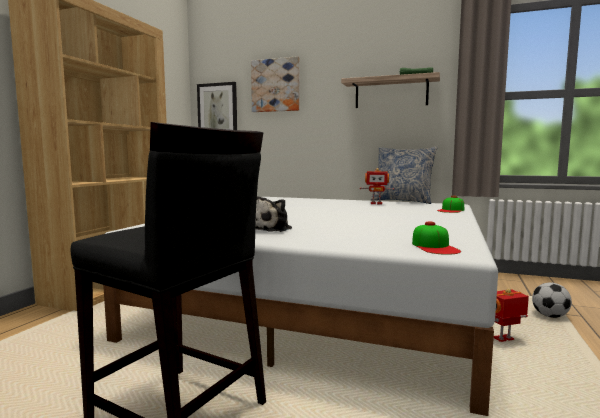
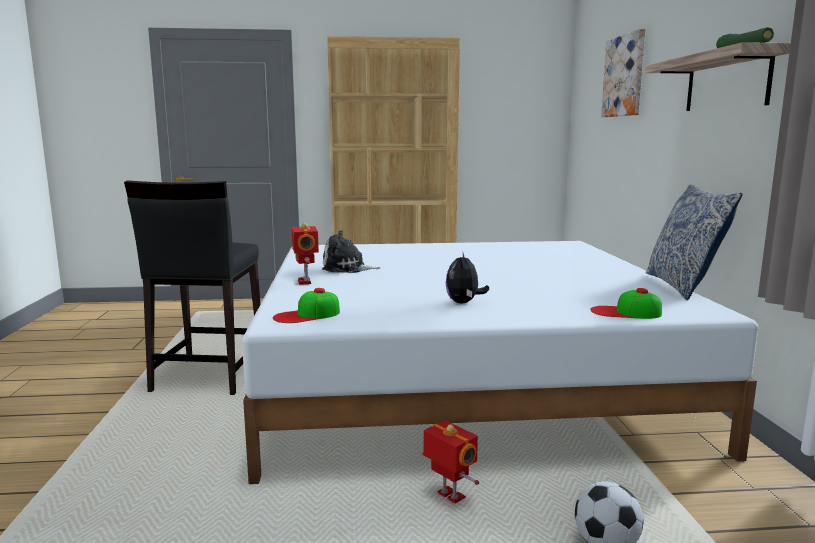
camera: 65 degrees right, 5 degrees up
(217, 110) = (584, 114): picture -> none
(376, 203) = (616, 278): toy robot -> toy robot (306, 282)
(416, 222) = (464, 303): none -> plush toy

